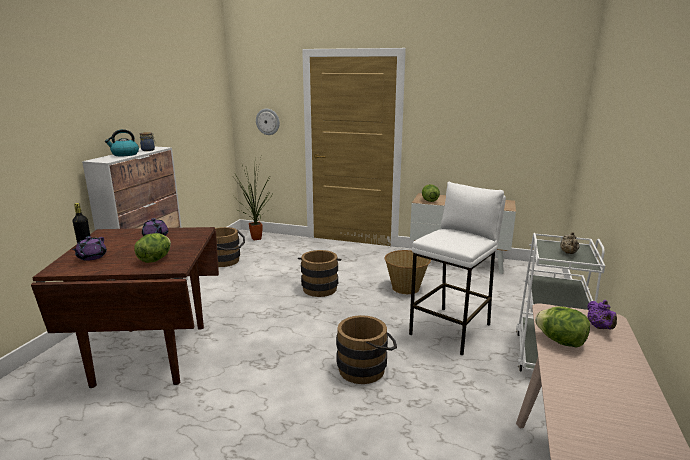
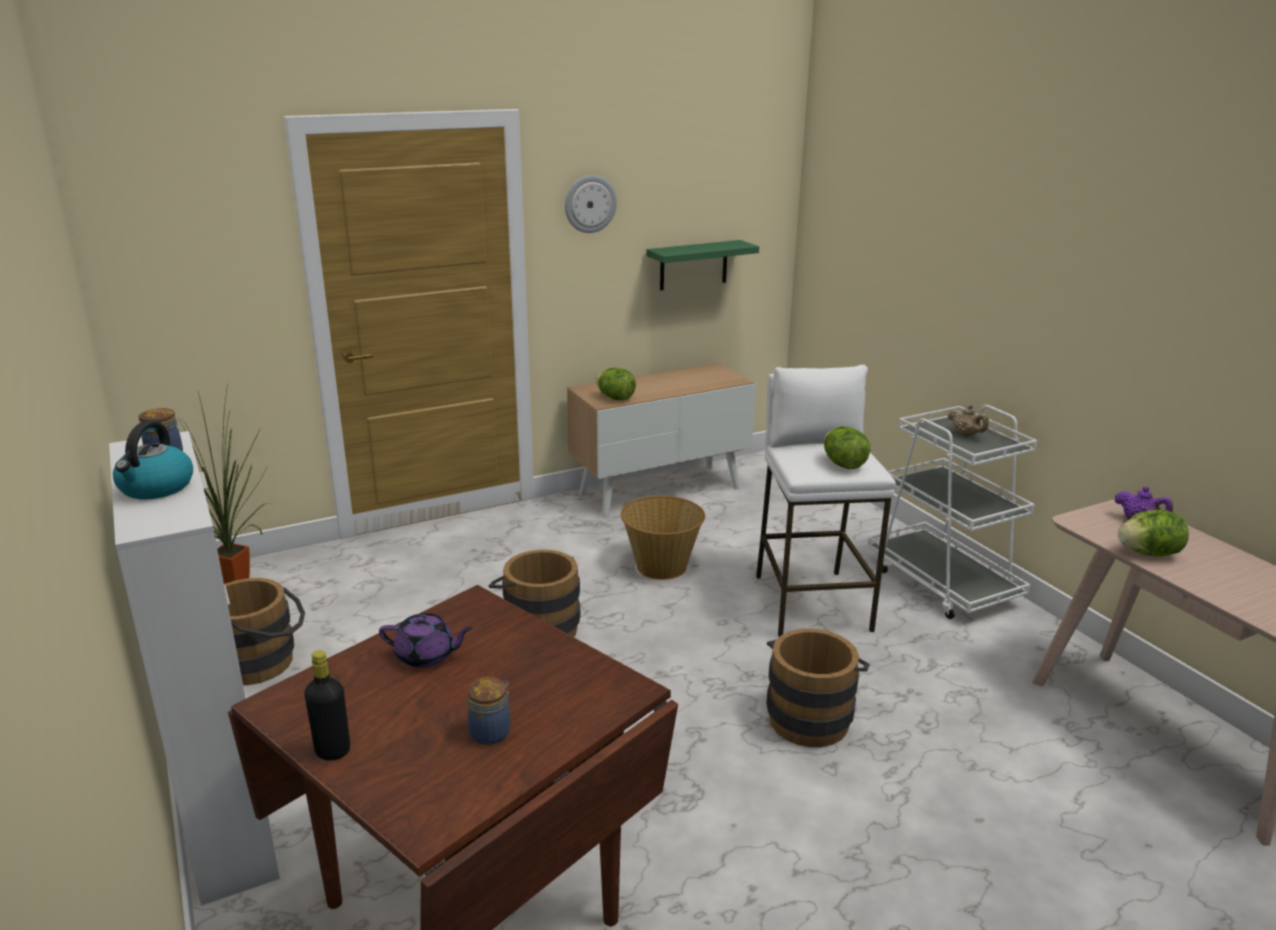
camera: 45 degrees left, 5 degrees up
(91, 257) = (421, 761): purple teapot -> none
(120, 259) = (491, 732): none -> jar
(155, 259) = (557, 696): lettuce -> lettuce (843, 464)
(268, 121) = (205, 298): wall clock -> wall clock (590, 204)
(503, 140) = (693, 265): none -> green shelf

